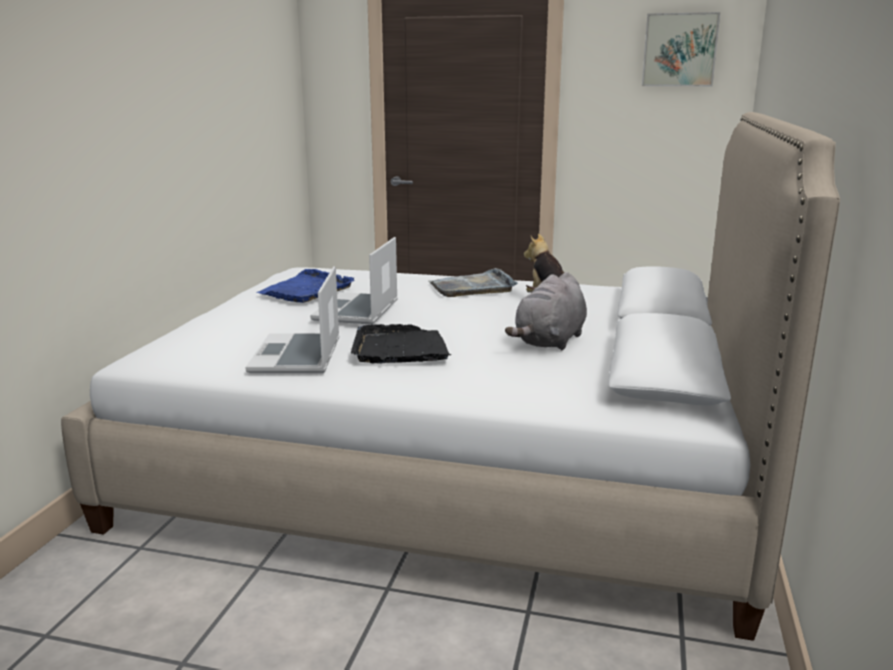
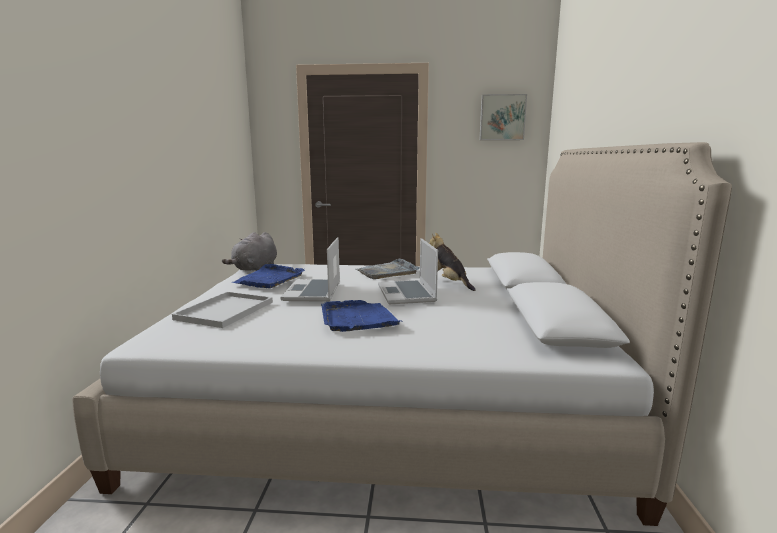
camera: 10 degrees left, 5 degrees down
(238, 330) = (225, 311): none -> white tray
(297, 356) = (279, 330): laptop -> laptop (407, 294)
(400, 349) = (358, 319): black tray -> blue tray
(549, 342) = (462, 307): grey plush toy -> grey plush toy (255, 268)

